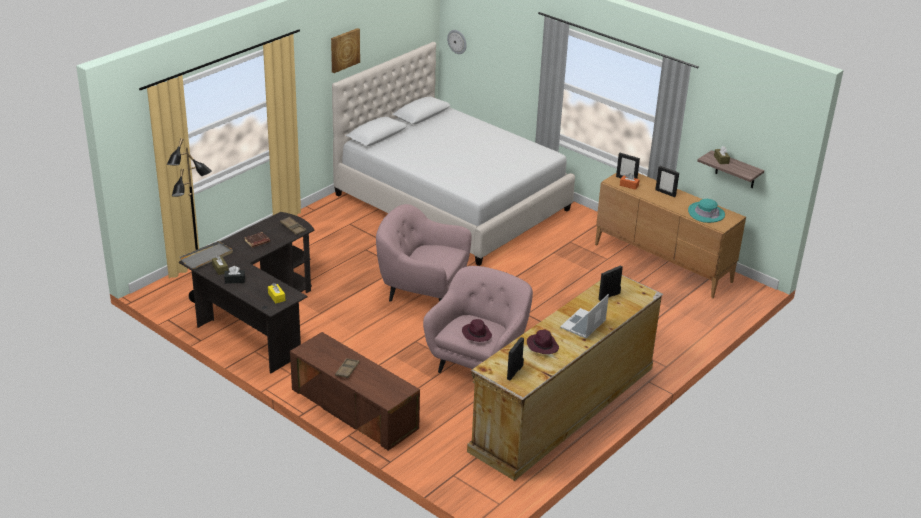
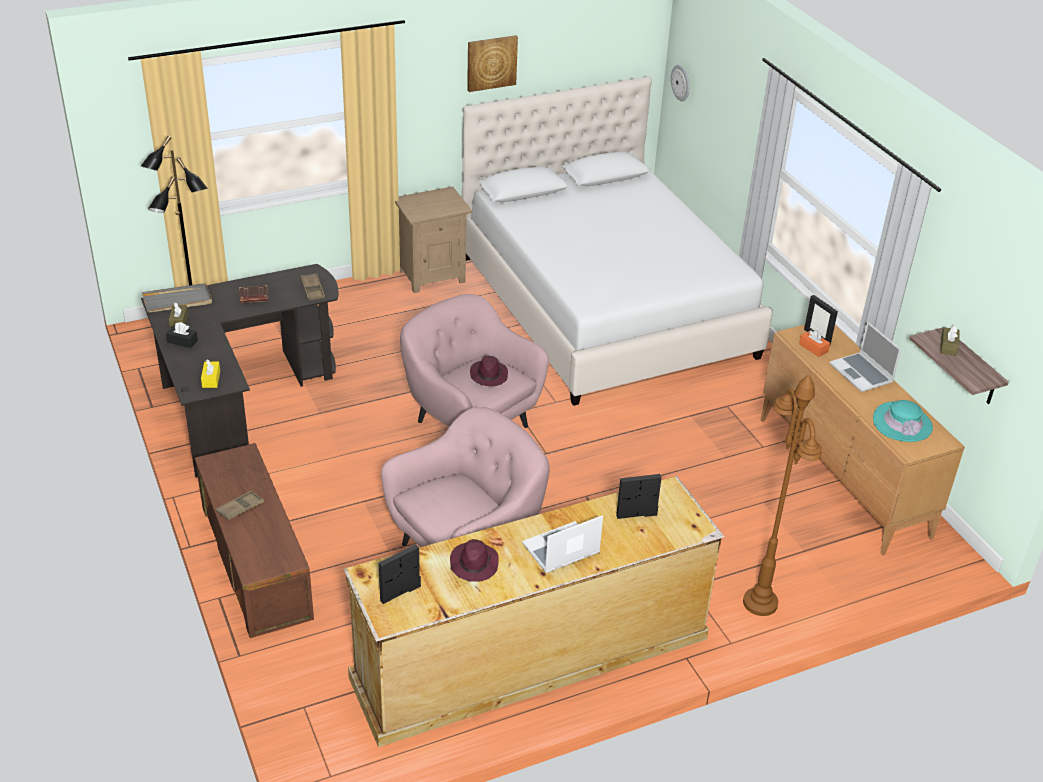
camera: 25 degrees right, 5 degrees up
(325, 211) = (433, 276): none -> beige nightstand
(476, 334) = (447, 510): purple hat -> purple hat (488, 375)
(665, 193) = (862, 374): picture frame -> laptop
(667, 342) = (760, 603): none -> brown floor lamp

